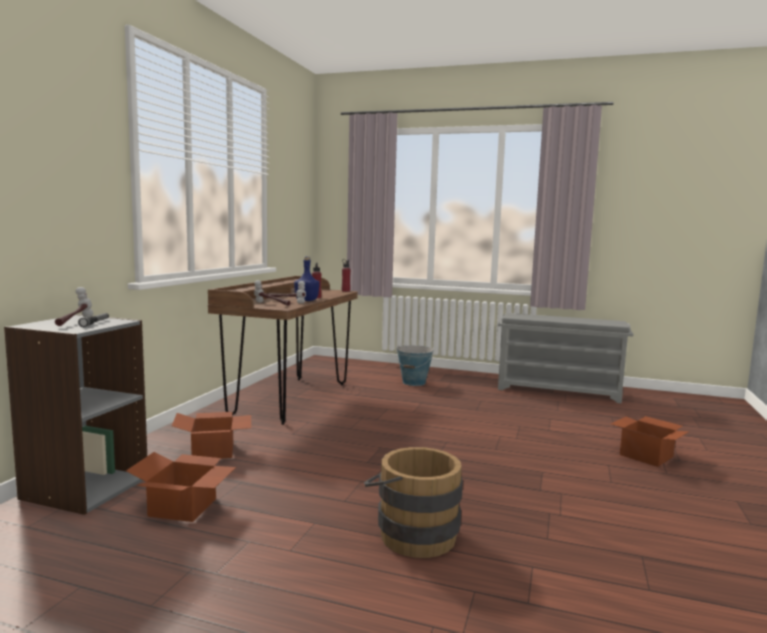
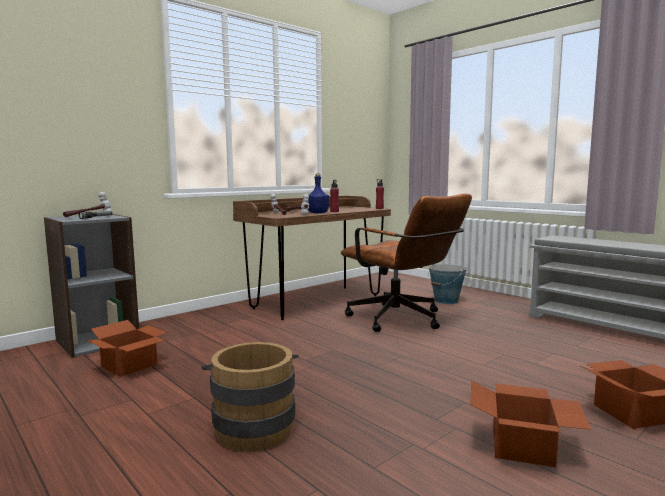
camera: 30 degrees right, 0 degrees up
(214, 451) = (205, 331): cardboard box -> cardboard box (524, 447)
(402, 408) = (402, 321): none -> brown office chair

